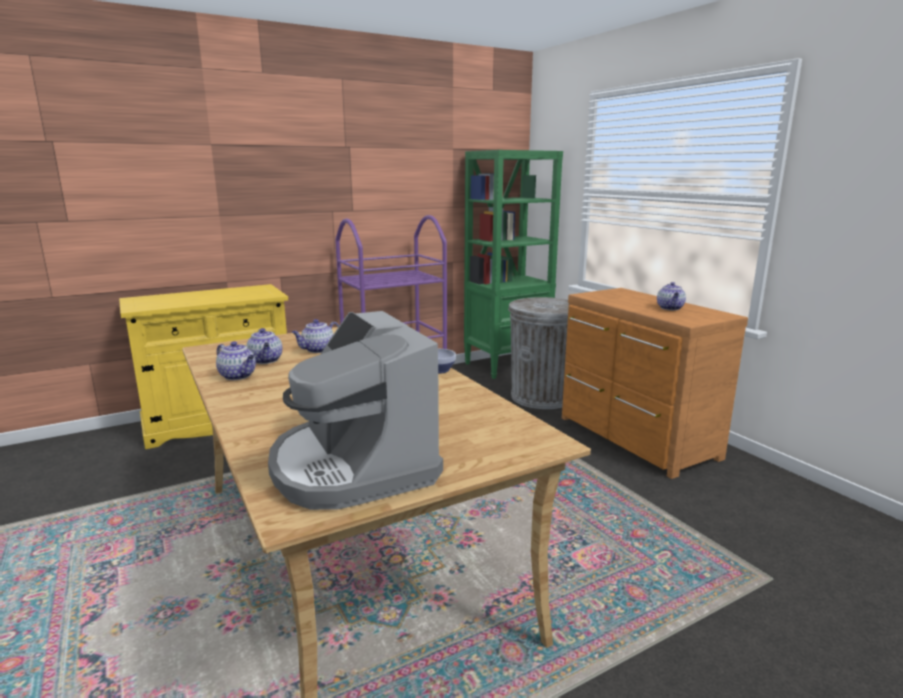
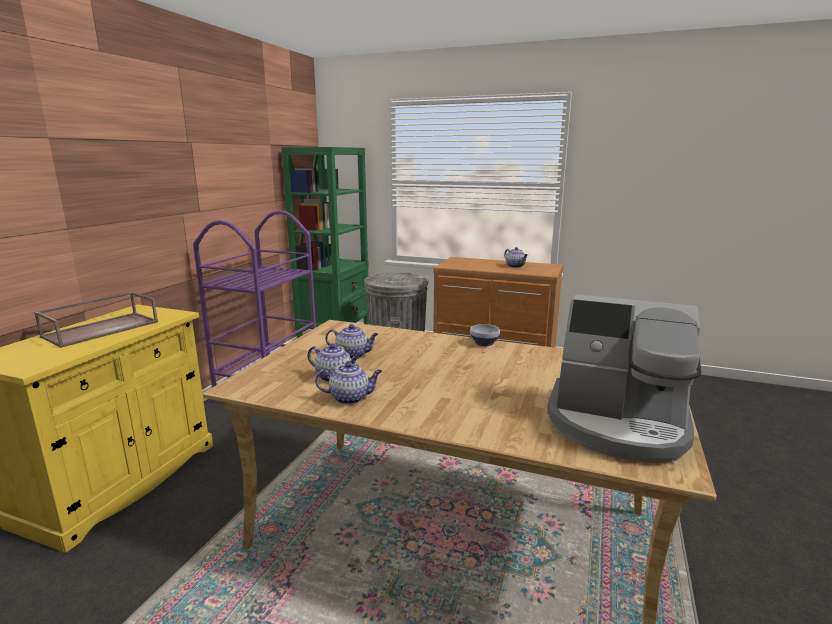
camera: 40 degrees left, 0 degrees up
(215, 295) = (102, 329): none -> brown tray
(317, 350) = (353, 354): teapot -> teapot turned 90 degrees counterclockwise

